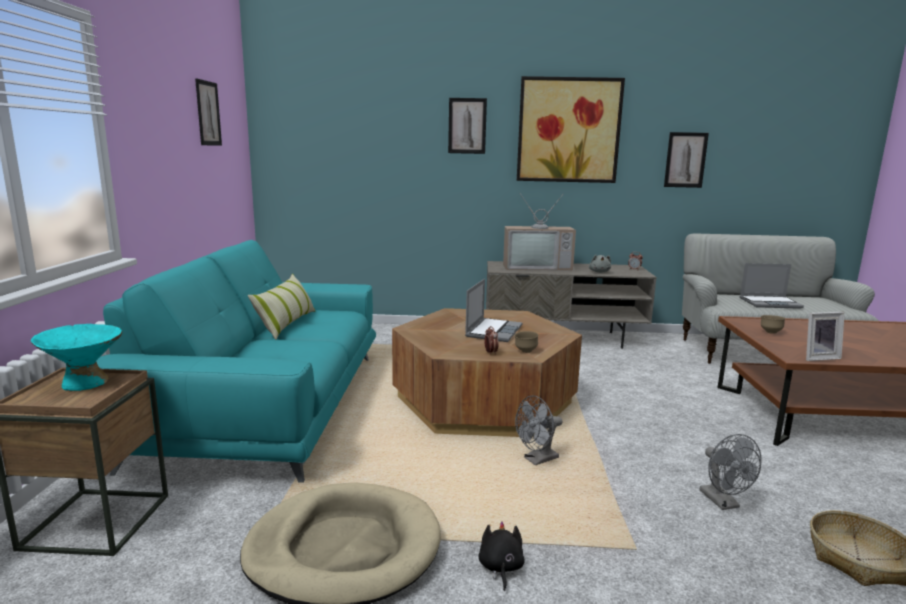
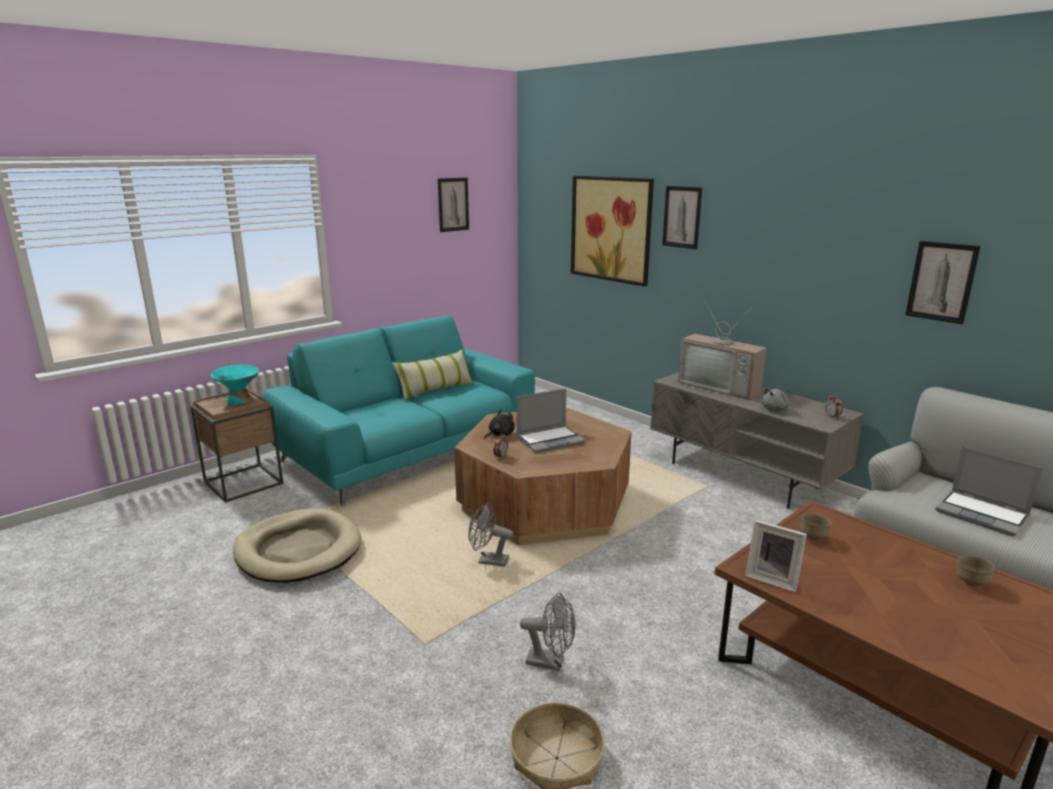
camera: 45 degrees right, 5 degrees up
(500, 568) = (341, 604): black plush toy -> black plush toy (499, 435)
(525, 351) = (527, 465): brown bowl -> brown bowl (971, 583)
(568, 130) = (787, 229): picture -> picture (611, 229)
(723, 503) = (551, 662): grey fan -> grey fan turned 105 degrees counterclockwise

